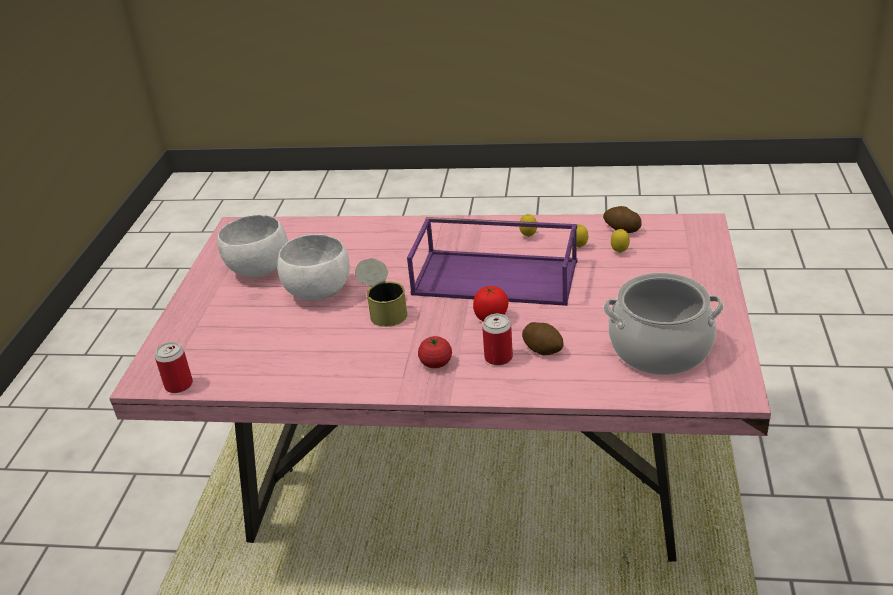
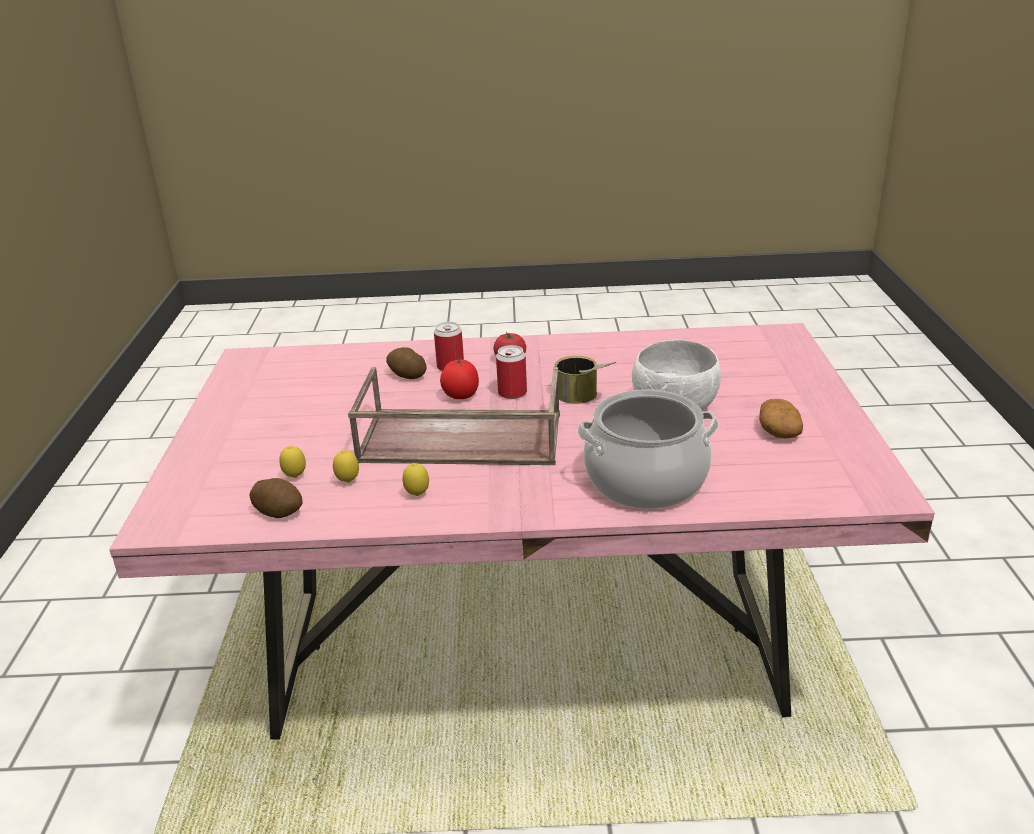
camera: 170 degrees right, 5 degrees down
(179, 385) = (746, 332): can -> can (512, 393)
(257, 270) = (778, 431): white bowl -> potato
(497, 277) = (458, 439): purple tray -> brown tray
(660, 349) = (293, 381): cooking pot -> cooking pot (646, 480)

